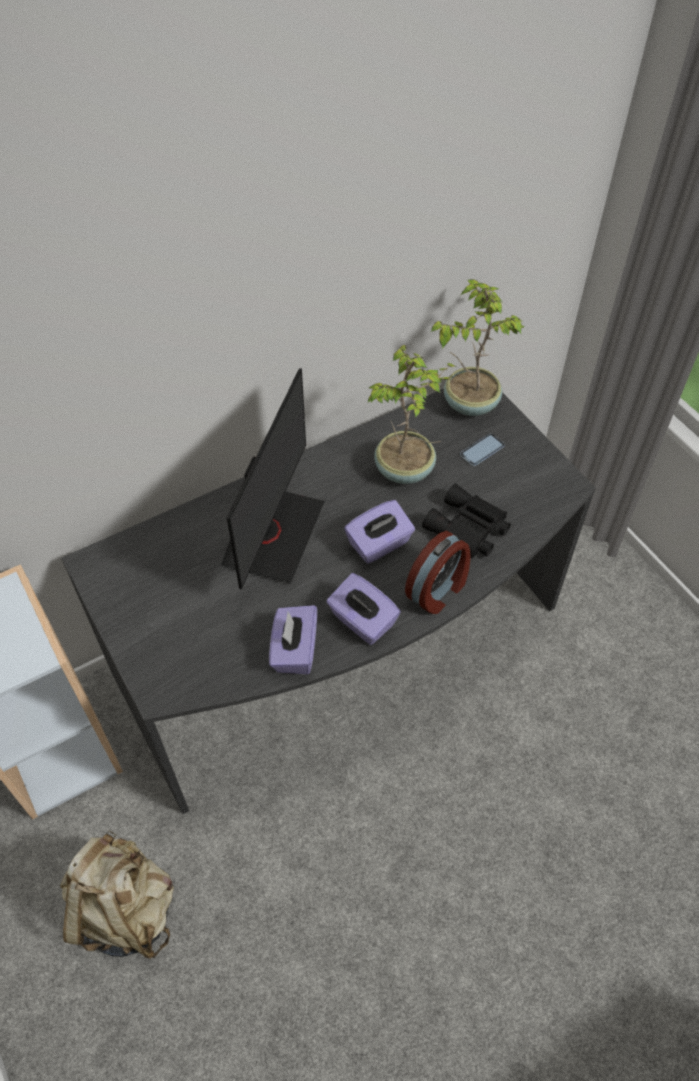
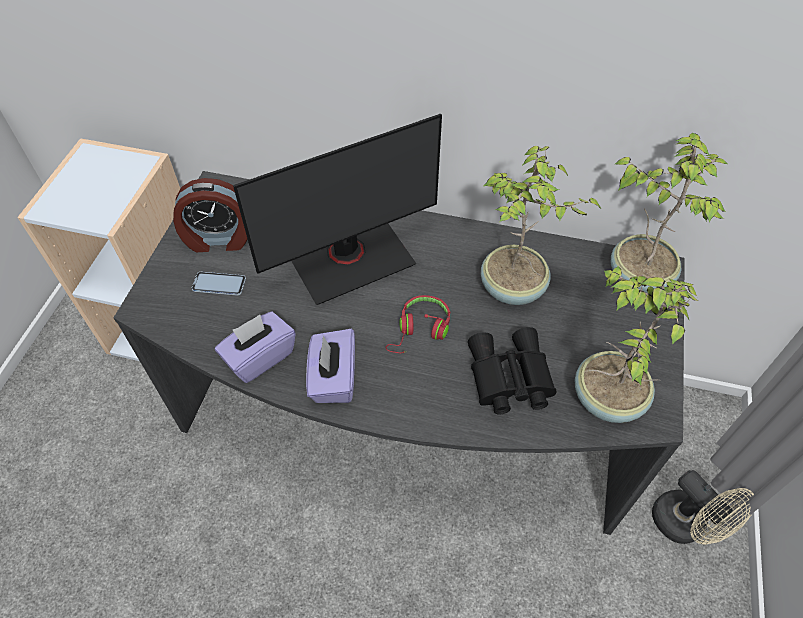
camera: 45 degrees right, 0 degrees up
(126, 910) = (86, 460): beige backpack -> none
(379, 544) = (420, 330): purple tissue box -> red headphones
(438, 590) = (422, 407): alarm clock -> alarm clock (218, 239)
(482, 450) = (603, 323): phone -> phone (219, 284)
(532, 496) = (605, 398): none -> potted plant
(588, 564) = (685, 526): none -> beige fan

